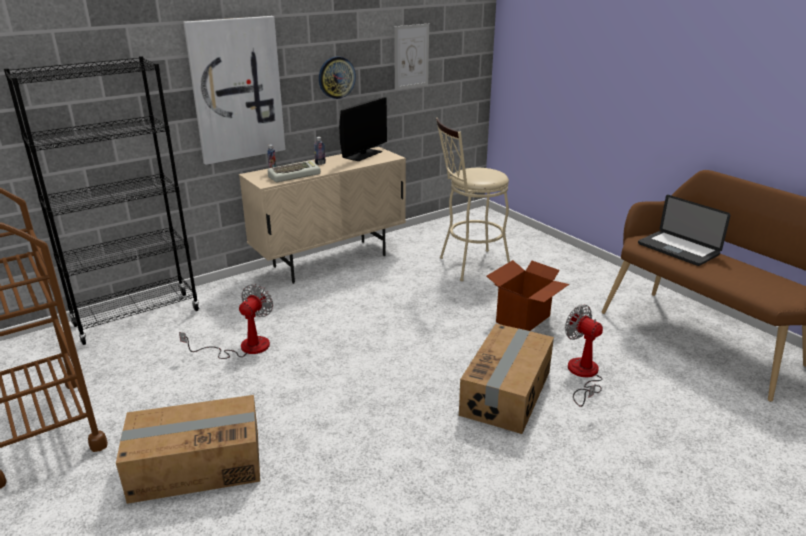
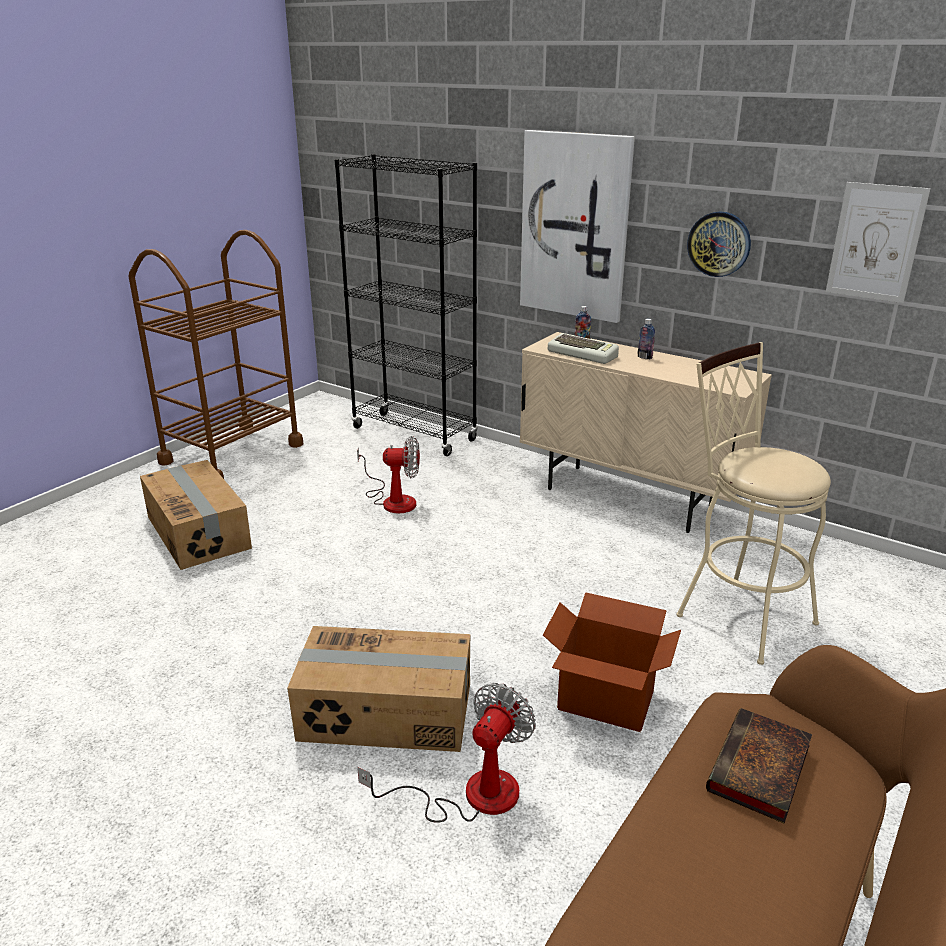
camera: 70 degrees right, 0 degrees up
(363, 155) = (716, 372): monitor -> none
(678, 249) = (759, 771): laptop -> book

